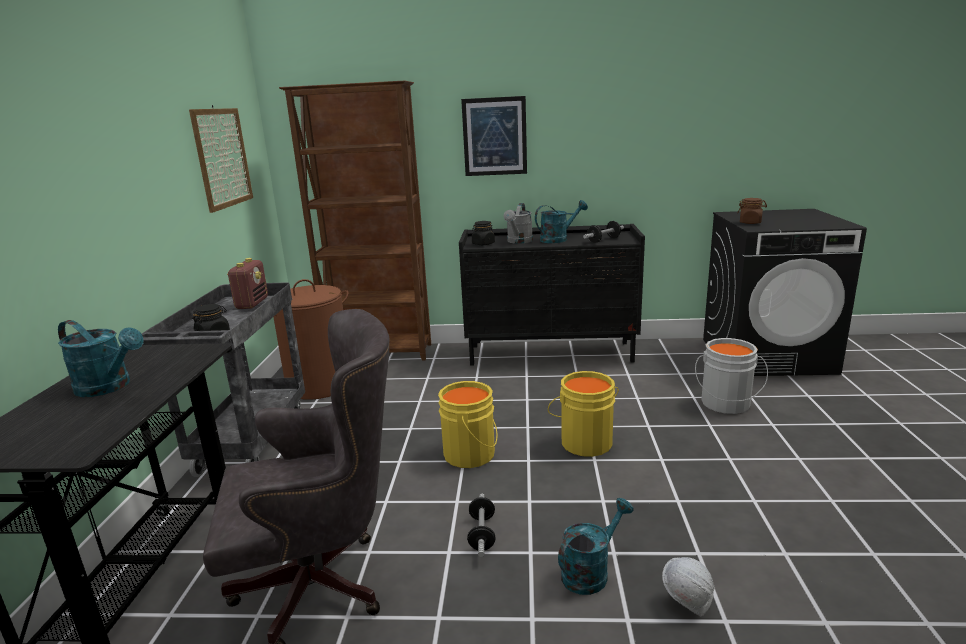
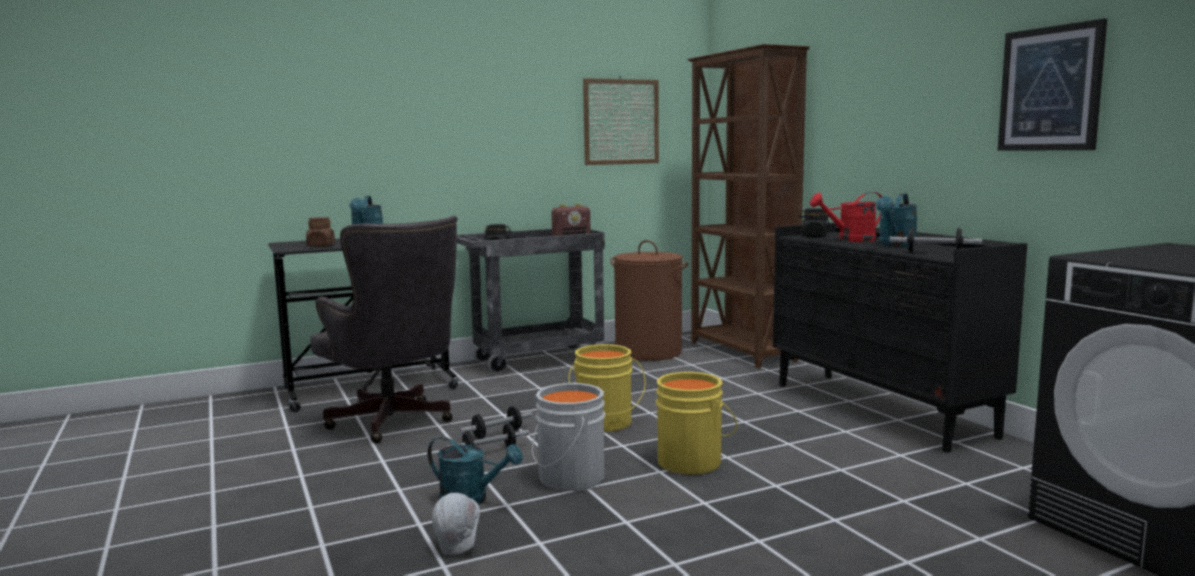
camera: 60 degrees right, 10 degrees down
(437, 518) = (497, 434): none -> dumbbell
(494, 136) = (876, 107): picture -> picture (1050, 89)
(518, 241) = (850, 240): grey watering can -> red watering can
(558, 239) = (895, 245): turquoise watering can -> turquoise watering can turned 90 degrees clockwise
(725, 404) = (917, 523): grey bucket -> grey bucket (568, 478)
(750, 222) = (1126, 253): brown jar -> brown jar (321, 246)

